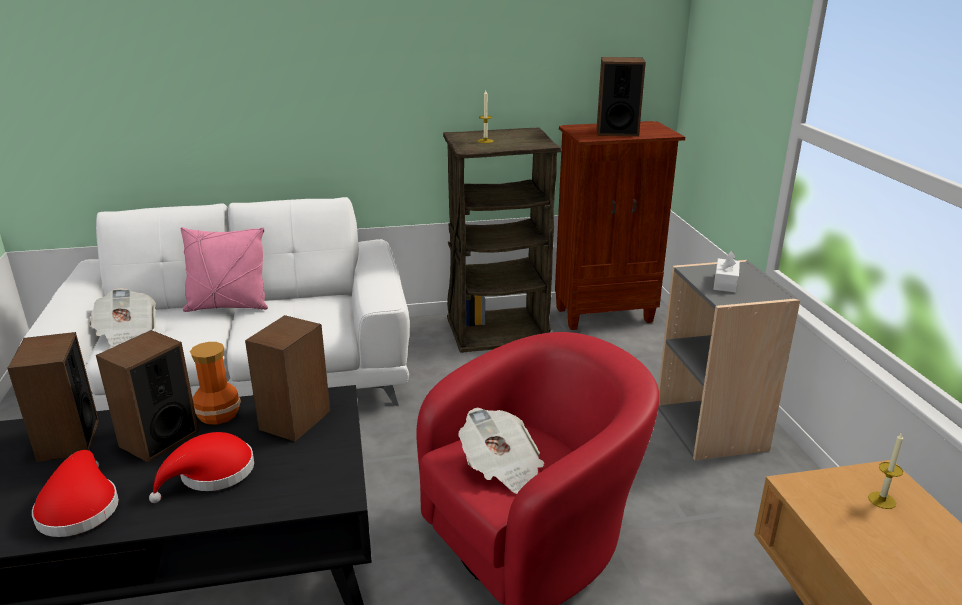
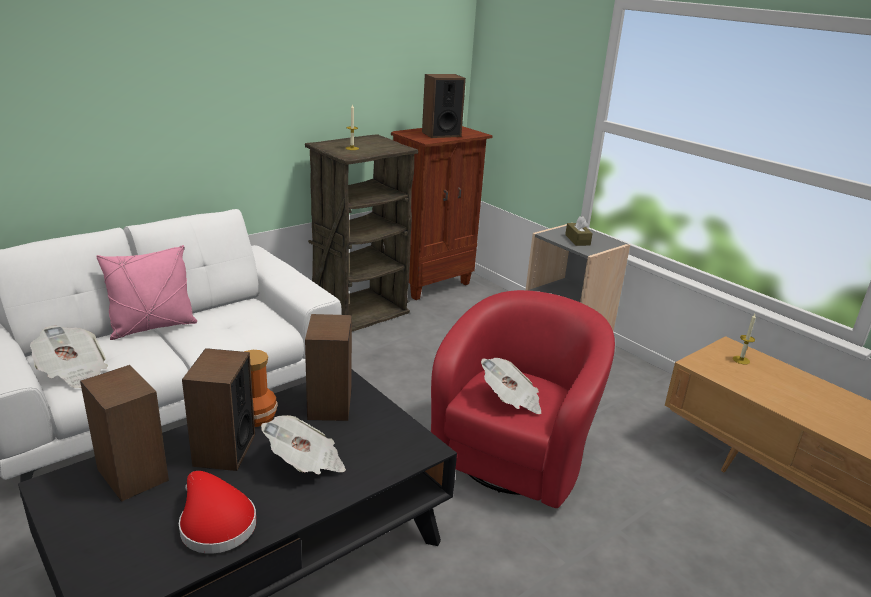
camera: 30 degrees left, 0 degrees up
(211, 474) = (306, 463): red hat -> newspaper
(725, 283) = (577, 240): white tissue box -> brown tissue box

